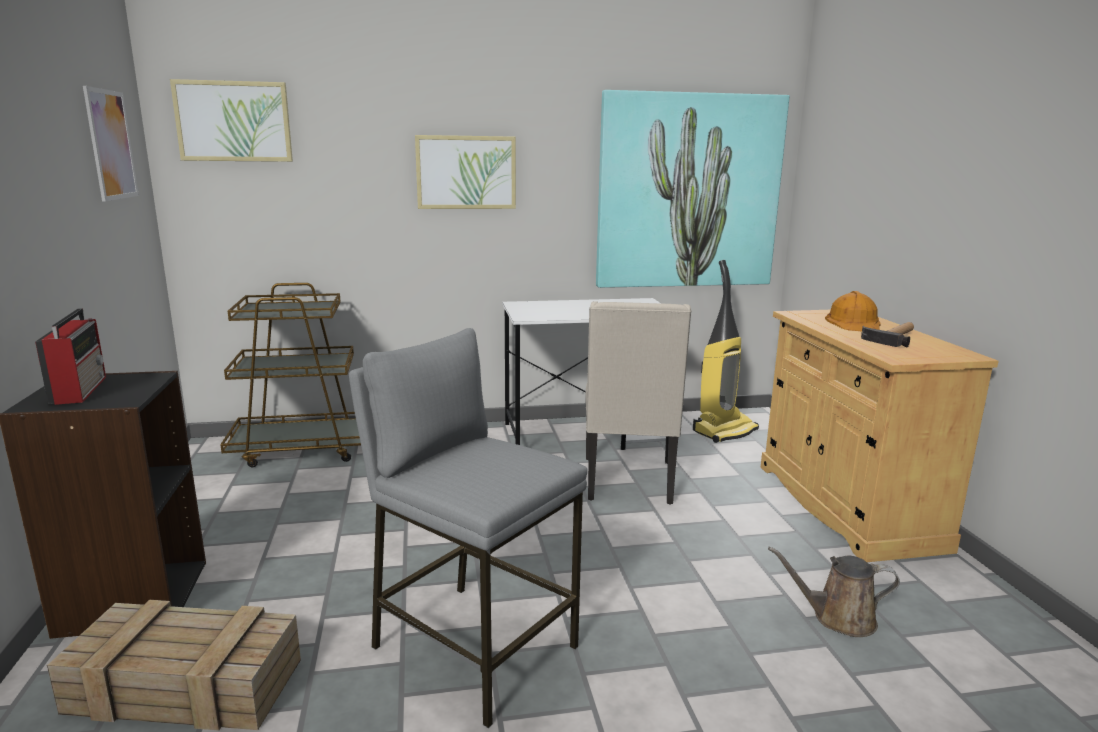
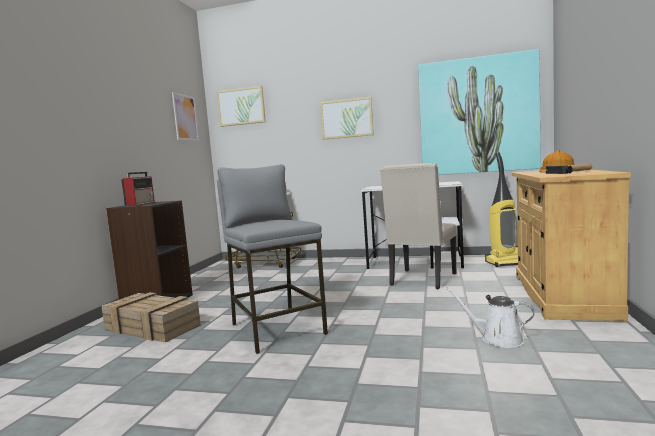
camera: 25 degrees right, 10 degrees down
(838, 618) = (497, 339): brown watering can -> white watering can

